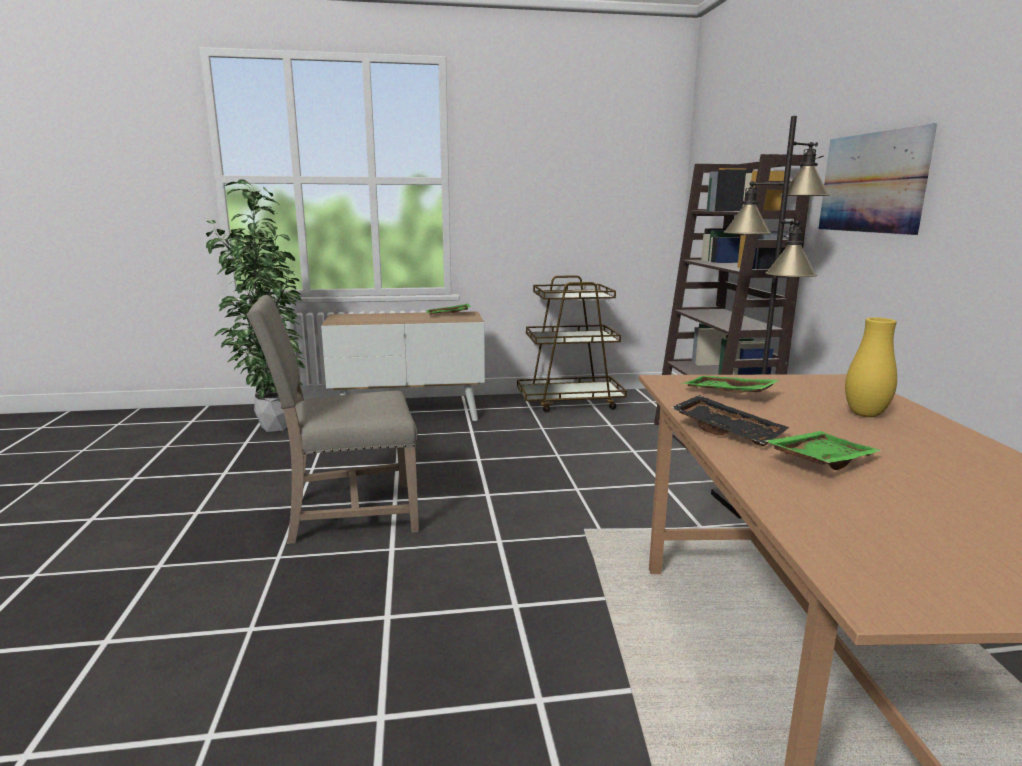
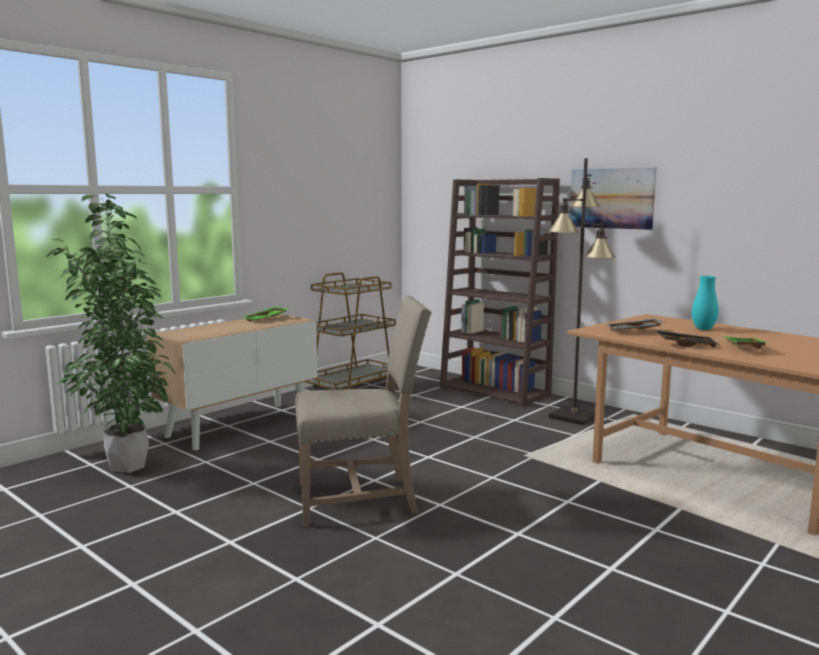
camera: 40 degrees left, 5 degrees down
(347, 514) = (361, 498): beige chair -> beige chair turned 135 degrees counterclockwise
(727, 394) = (634, 331): green tray -> grey tray
(865, 414) = (703, 329): yellow vase -> turquoise vase

